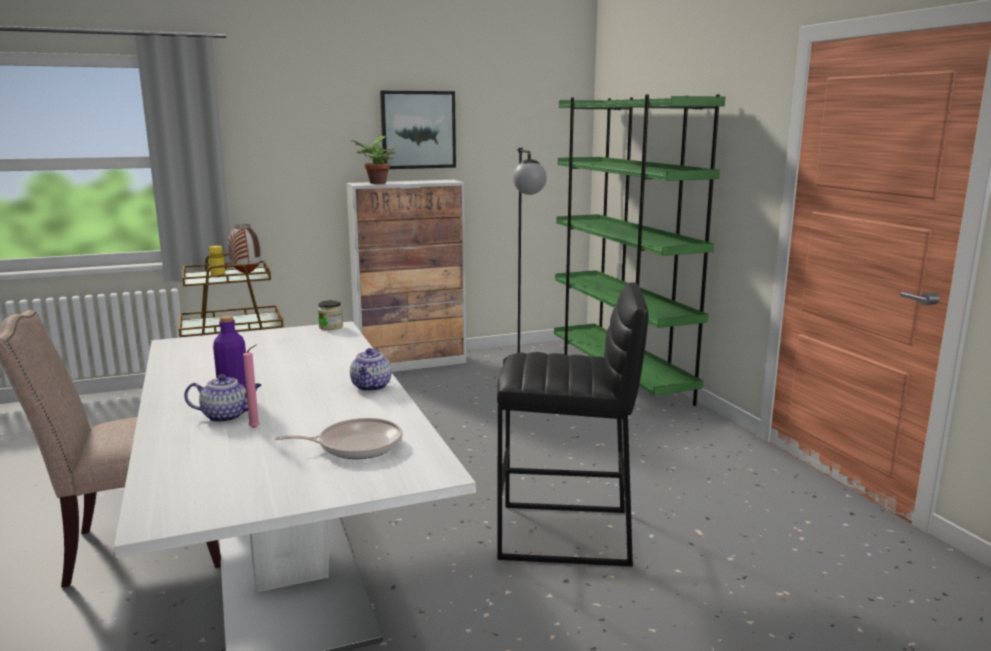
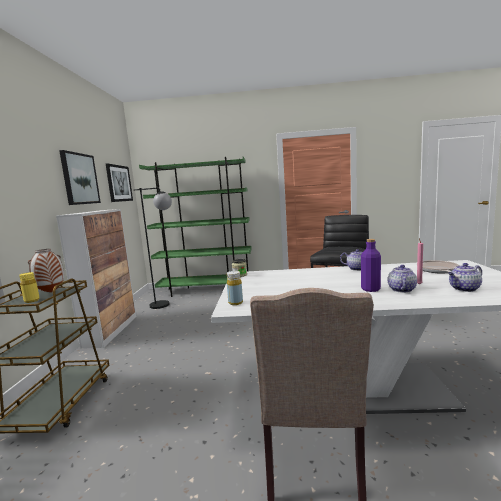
camera: 65 degrees left, 5 degrees down
(196, 342) = (235, 303): none -> yellow bottle
(216, 458) = (464, 289): none -> teapot
(376, 183) = (82, 212): potted plant -> none
(532, 133) = (119, 183): none -> picture

